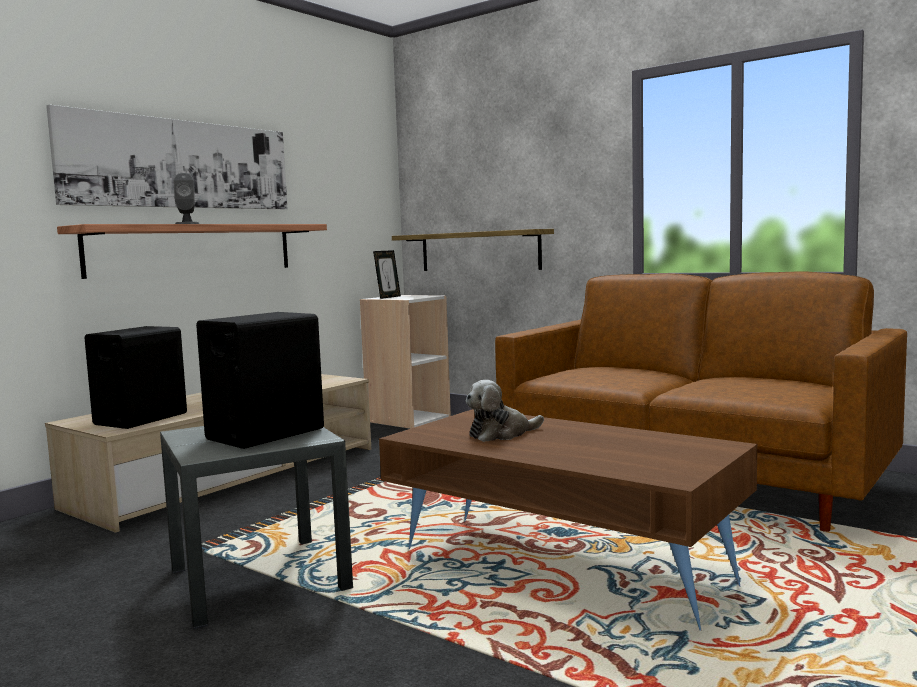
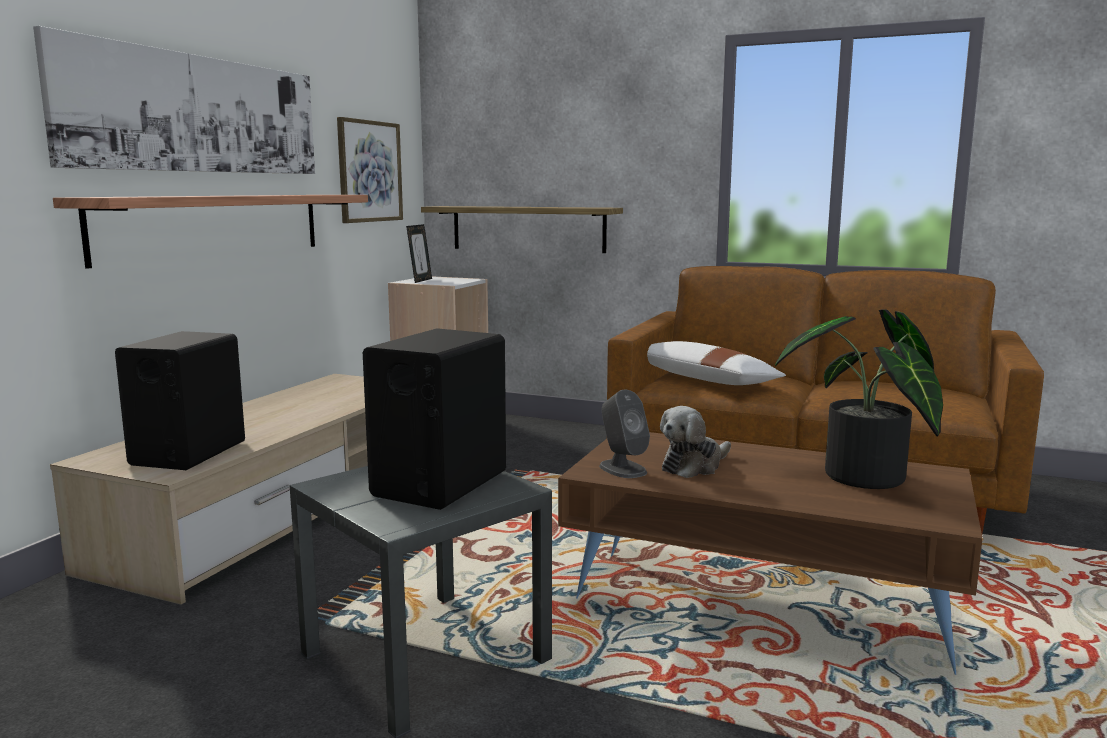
camera: 15 degrees left, 5 degrees up
(187, 224) = (217, 195): grey speaker -> grey speaker (622, 469)
(343, 207) = (369, 171): none -> picture
(585, 374) = (704, 380): none -> white pillow
(640, 448) = (864, 480): none -> potted plant

